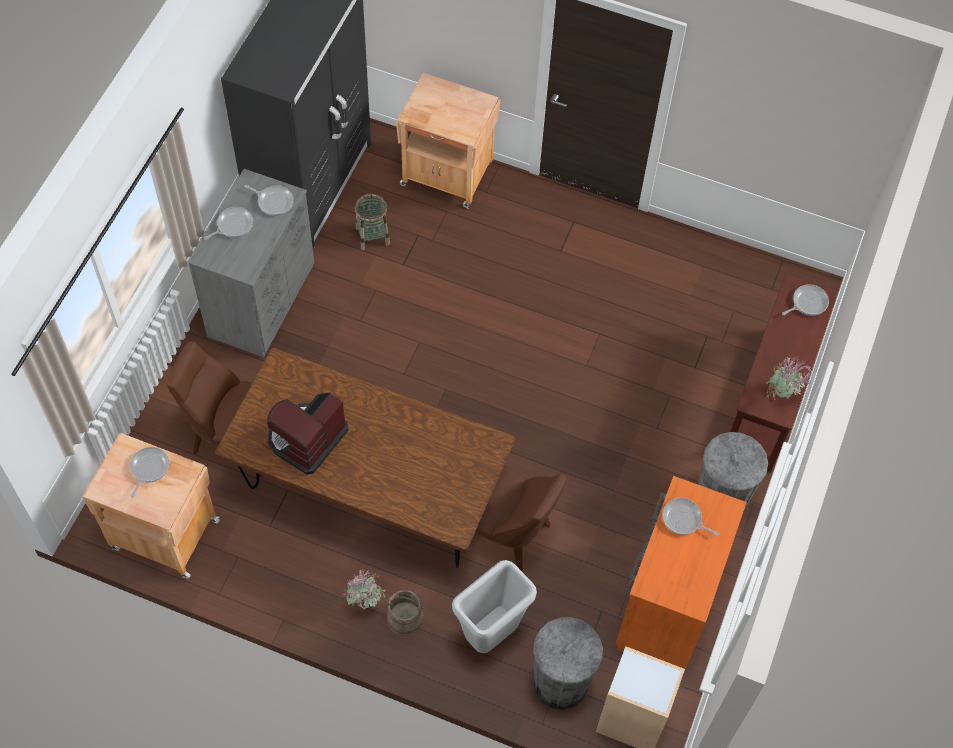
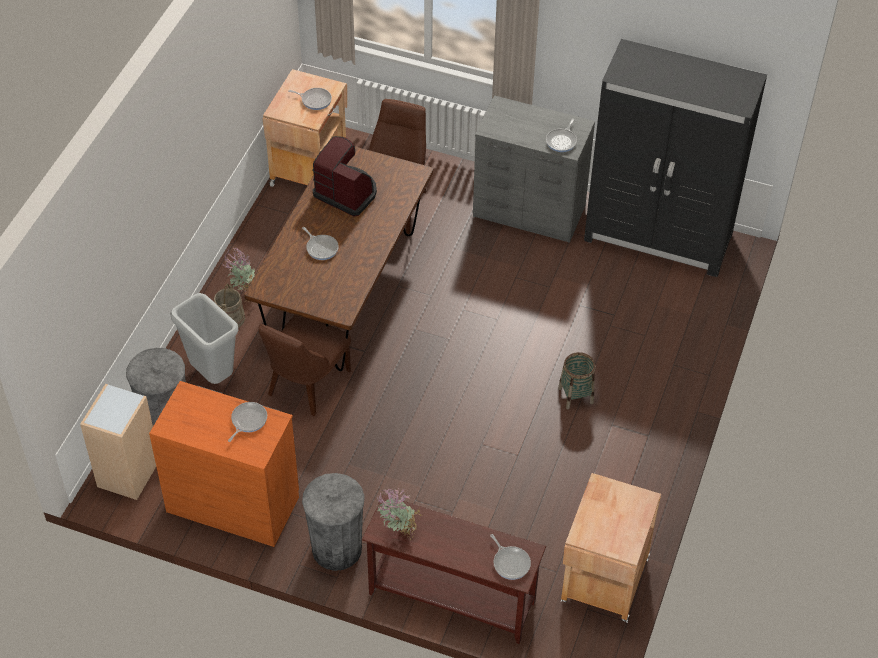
camera: 90 degrees right, 10 degrees down
(233, 225) = (534, 118): frying pan -> frying pan (321, 248)
(372, 236) = (608, 282): basket -> basket (575, 395)
(448, 175) = (687, 335): brown cart -> brown cart (604, 582)

